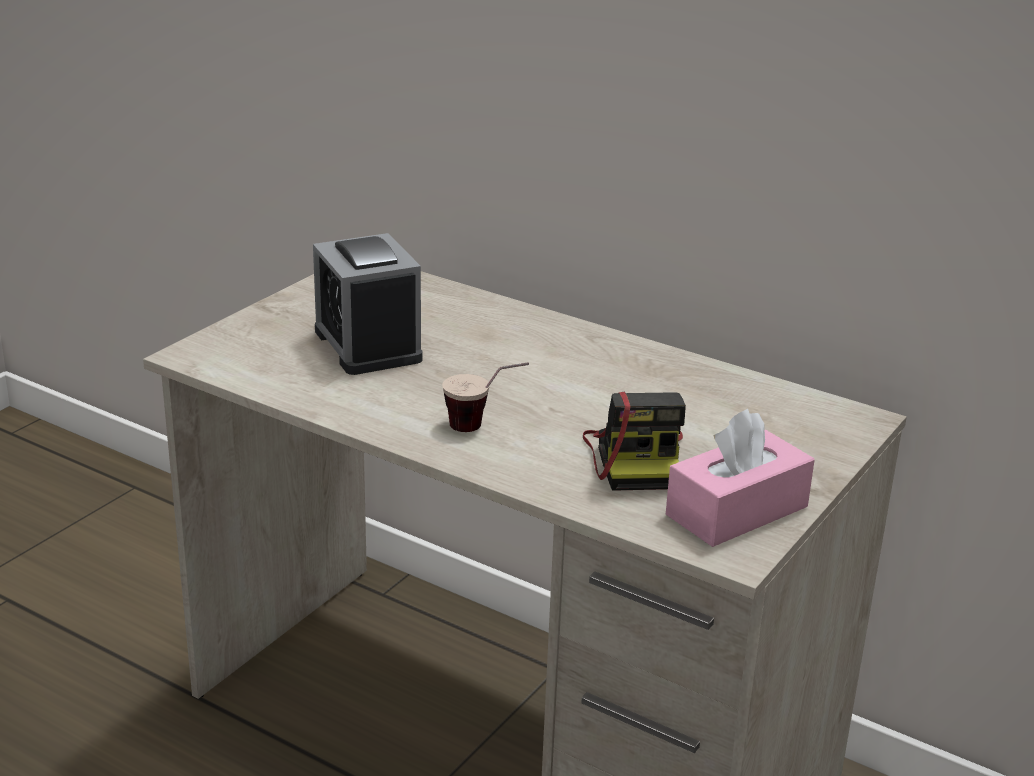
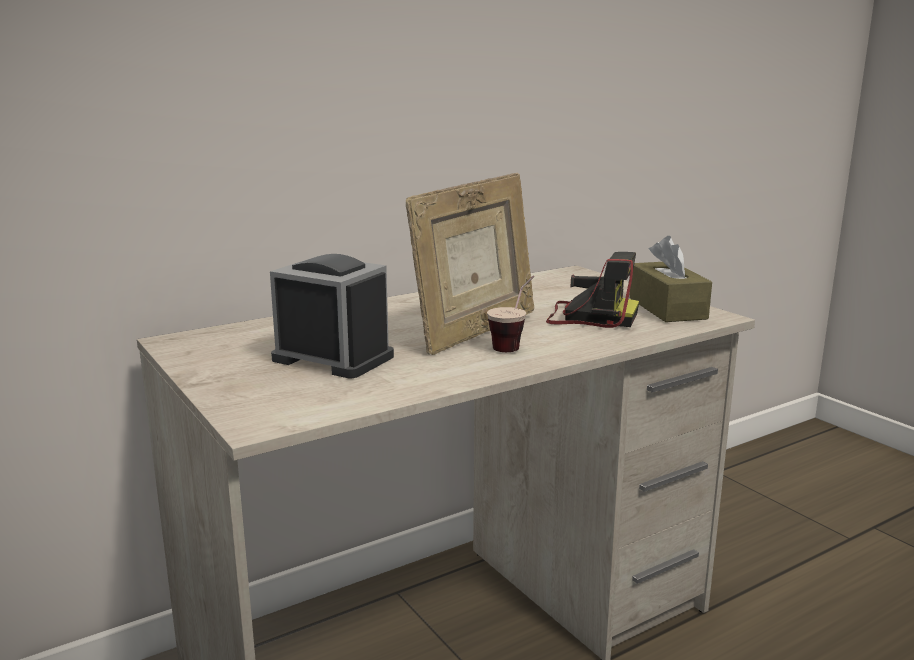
camera: 65 degrees left, 10 degrees down
(367, 345) = (333, 358): alarm clock -> alarm clock turned 150 degrees counterclockwise
(507, 399) = (475, 333): none -> picture frame
(737, 511) = (667, 308): pink tissue box -> brown tissue box

